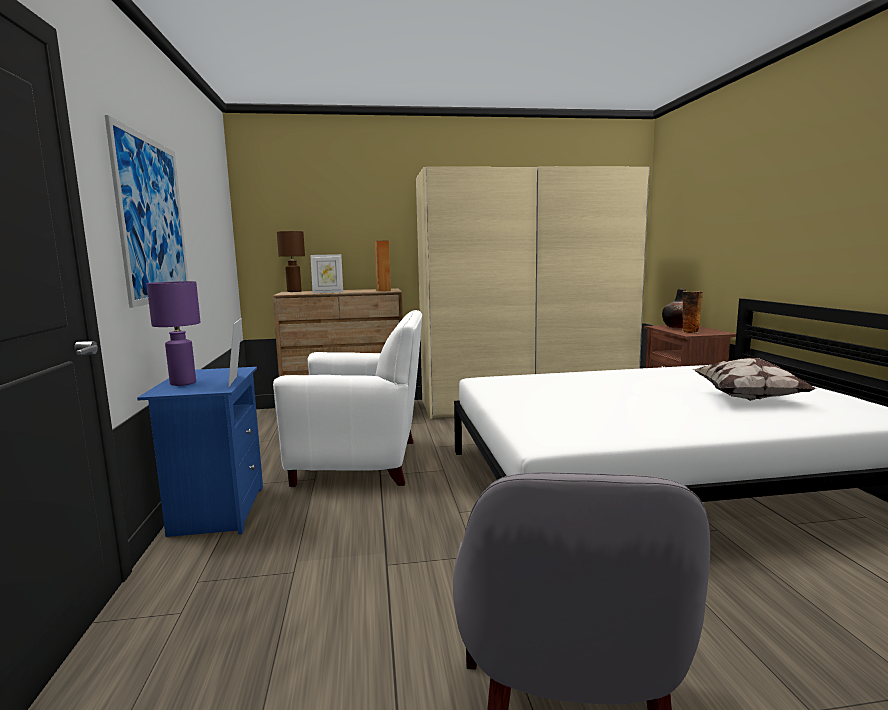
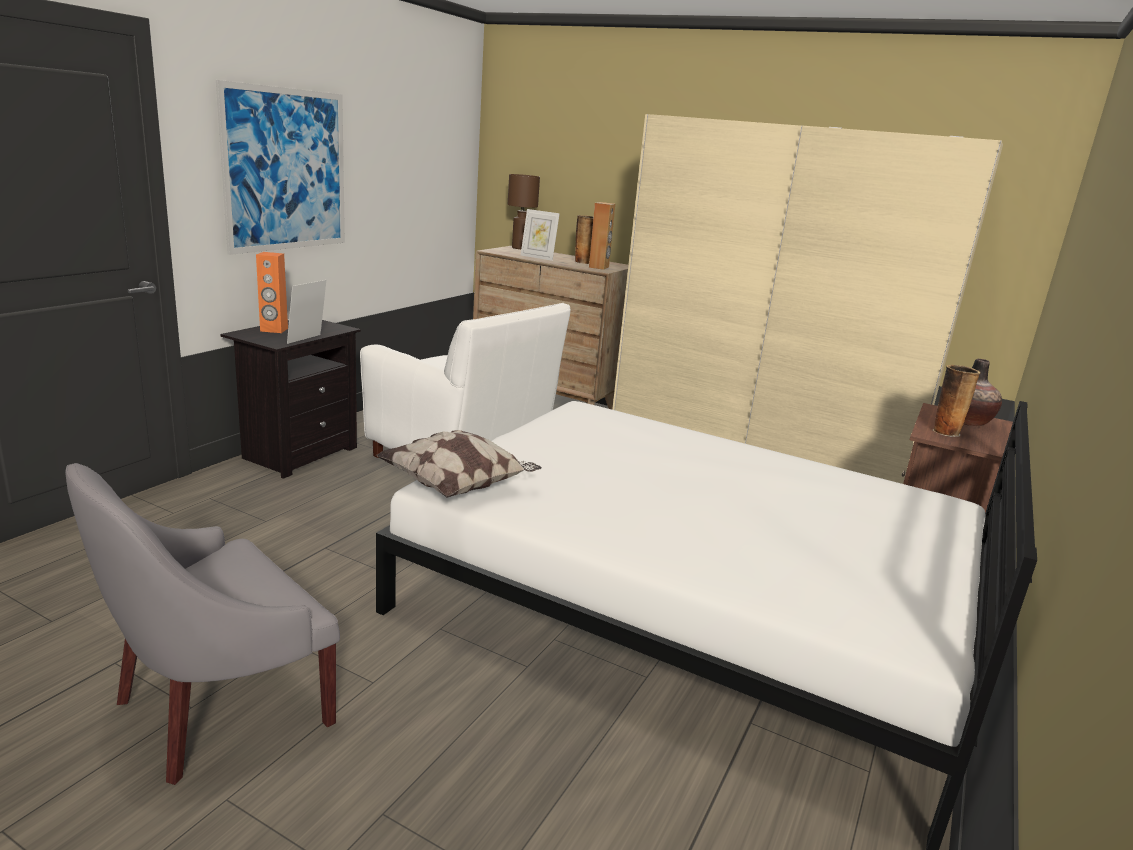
camera: 35 degrees right, 10 degrees up
(183, 383) = (274, 330): purple table lamp -> orange speaker
(217, 511) = (298, 453): blue nightstand -> black nightstand
(364, 290) = (583, 262): none -> vase
(748, 398) = (791, 541): pillow -> pillow (458, 487)

